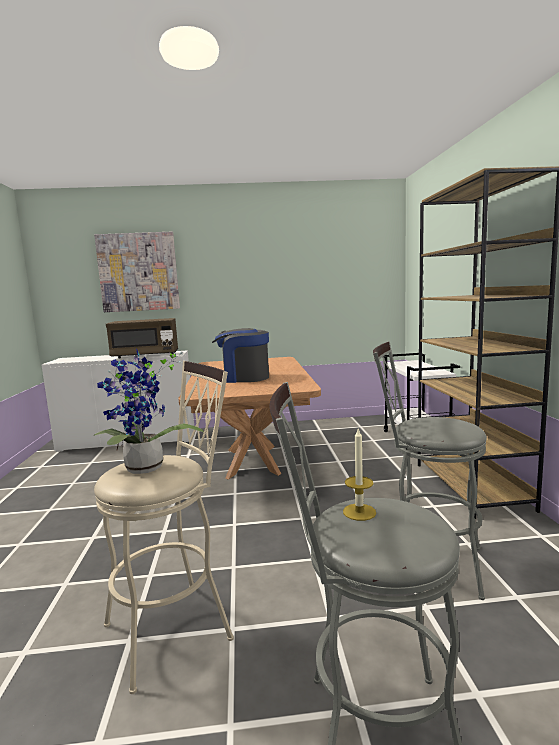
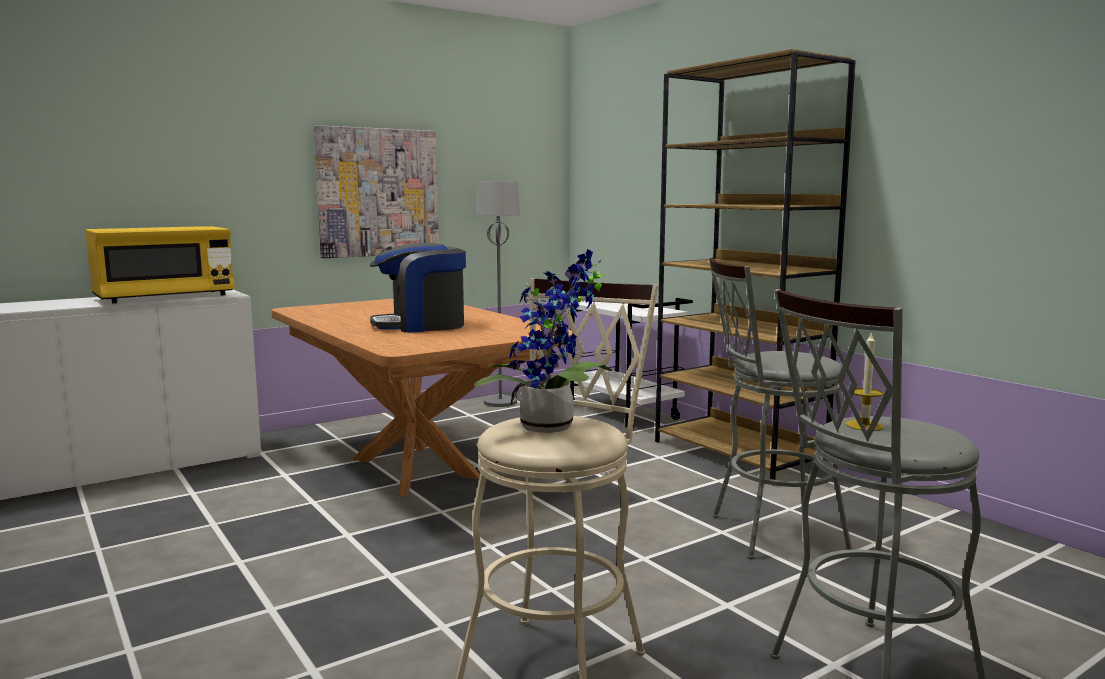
camera: 30 degrees left, 0 degrees up
(138, 272) = (130, 134): picture -> picture (378, 192)
(145, 355) = (164, 297): brown microwave -> yellow microwave
(345, 423) = (500, 402): none -> grey floor lamp

